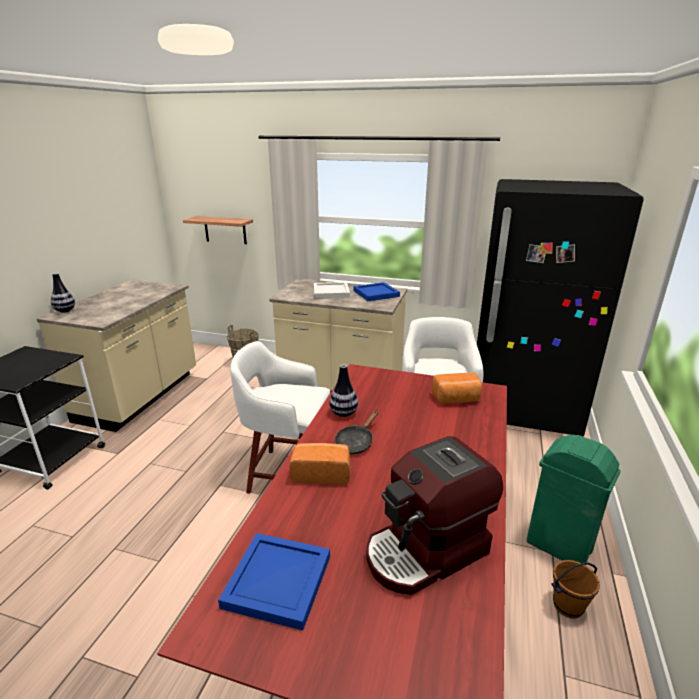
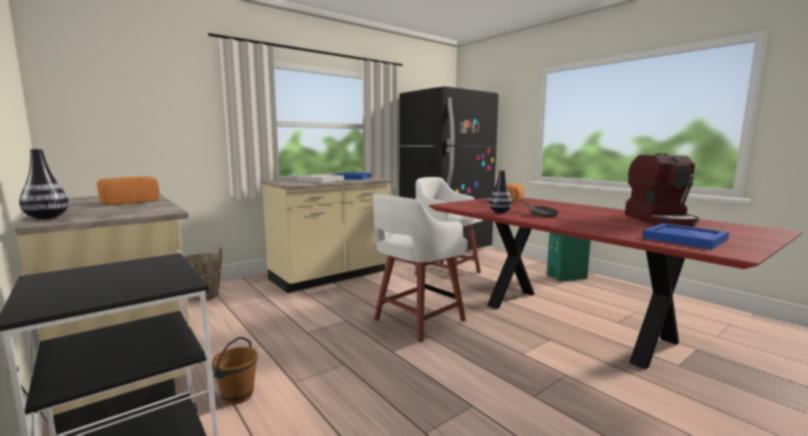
camera: 55 degrees left, 15 degrees down
(225, 230) = (146, 139): shelf -> none
(321, 473) = (572, 222): bread -> bread (128, 202)
(567, 605) = (608, 288): brown bucket -> brown bucket (237, 395)

